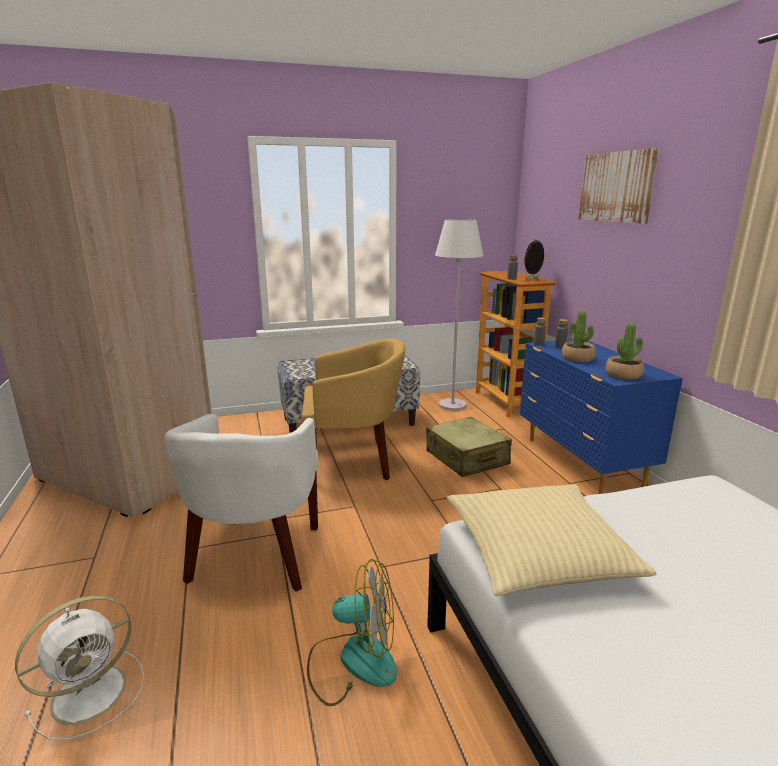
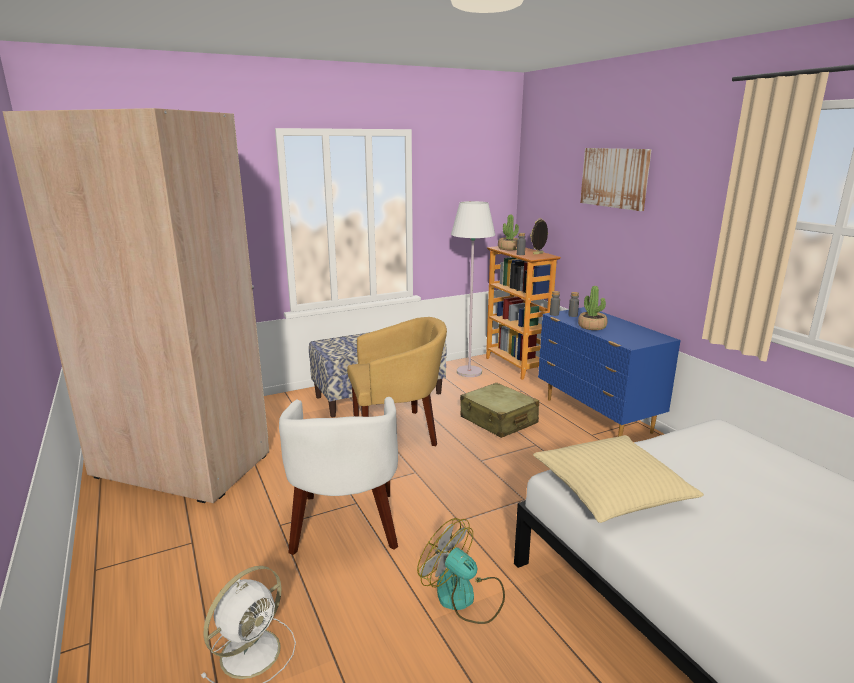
camera: 10 degrees left, 0 degrees up
(353, 661) = (464, 597): fan -> fan turned 135 degrees counterclockwise
(623, 375) = (634, 340): potted plant -> potted plant (508, 248)

